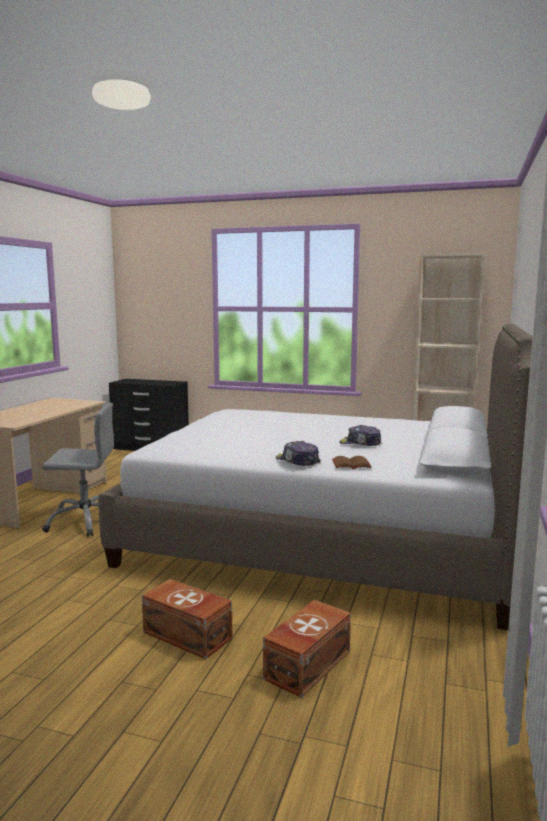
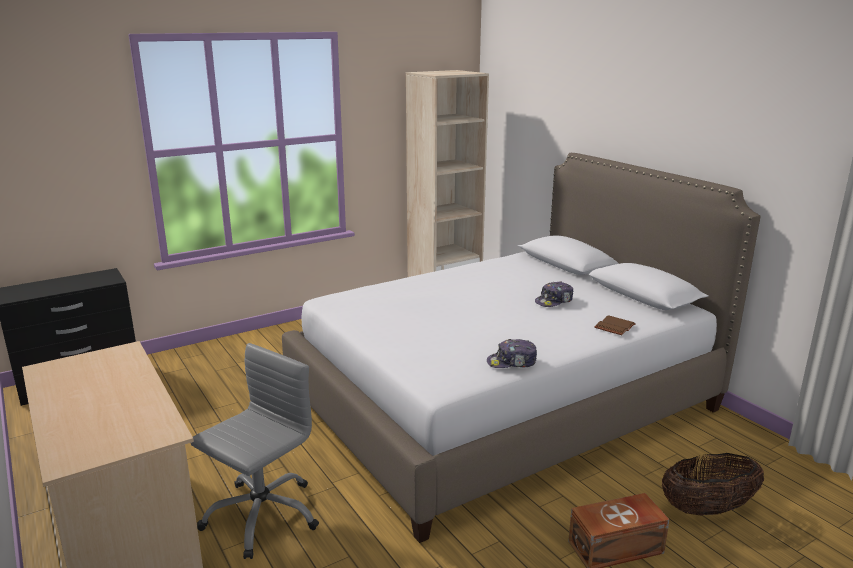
camera: 50 degrees left, 10 degrees up
(297, 461) = (581, 341): cap -> cap (512, 362)
(306, 665) = (707, 508): brown storage box -> basket

